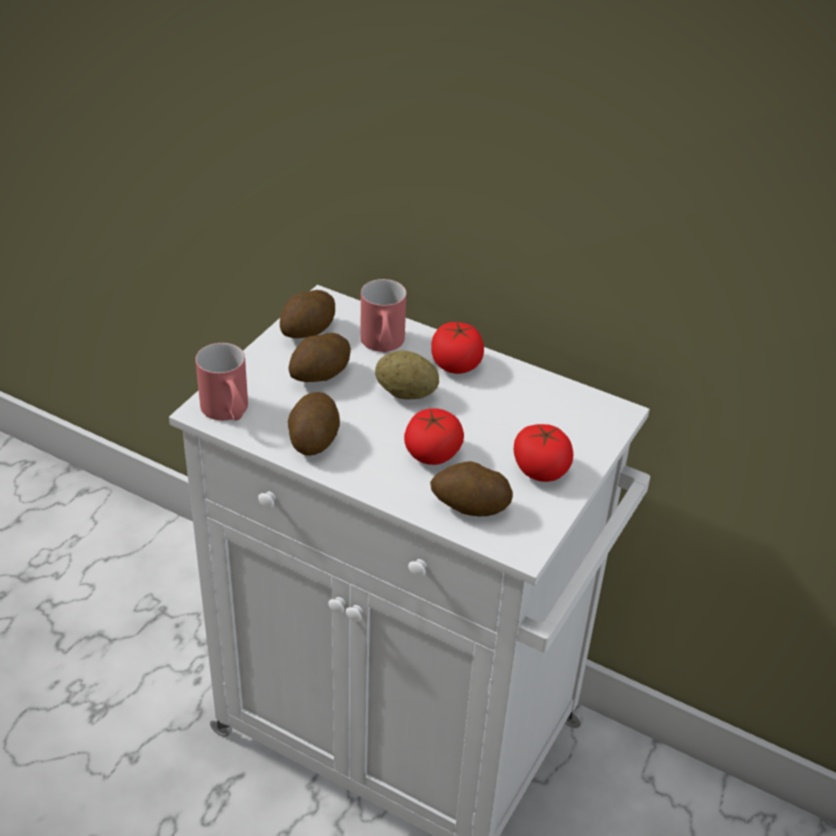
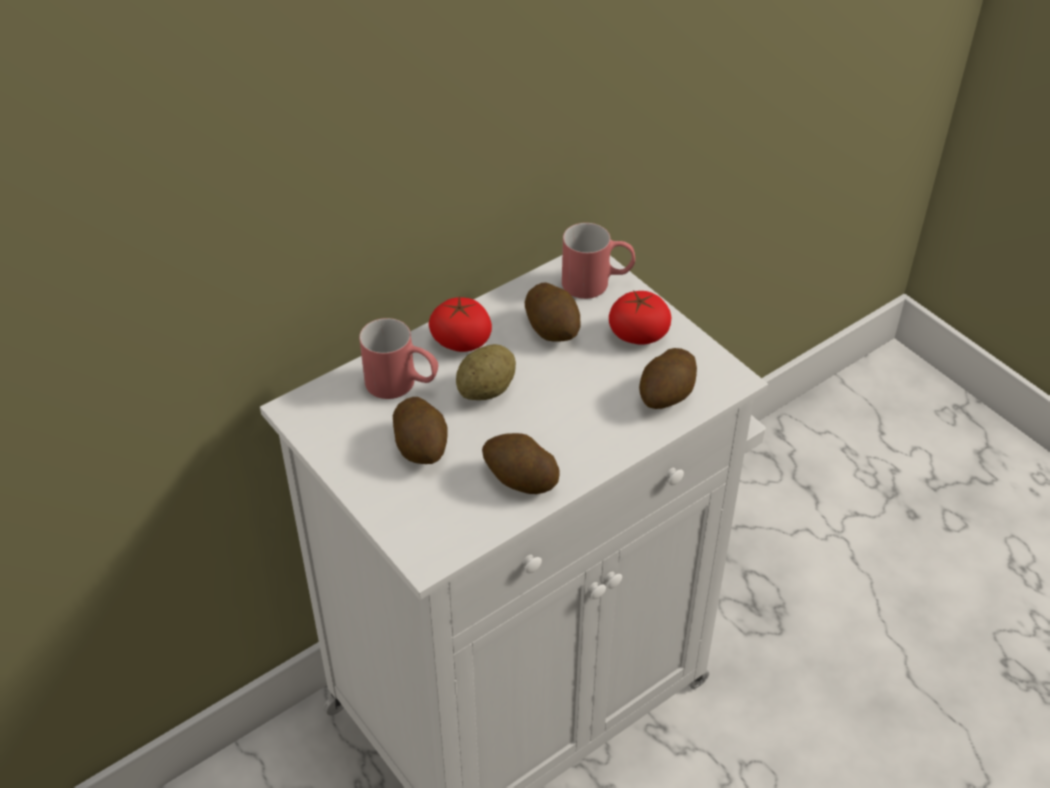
camera: 65 degrees left, 5 degrees up
(228, 413) = (443, 538): red mug -> red mug (597, 283)
(307, 332) = (342, 436): potato -> potato (553, 329)
(432, 453) = (583, 398): tomato -> none

